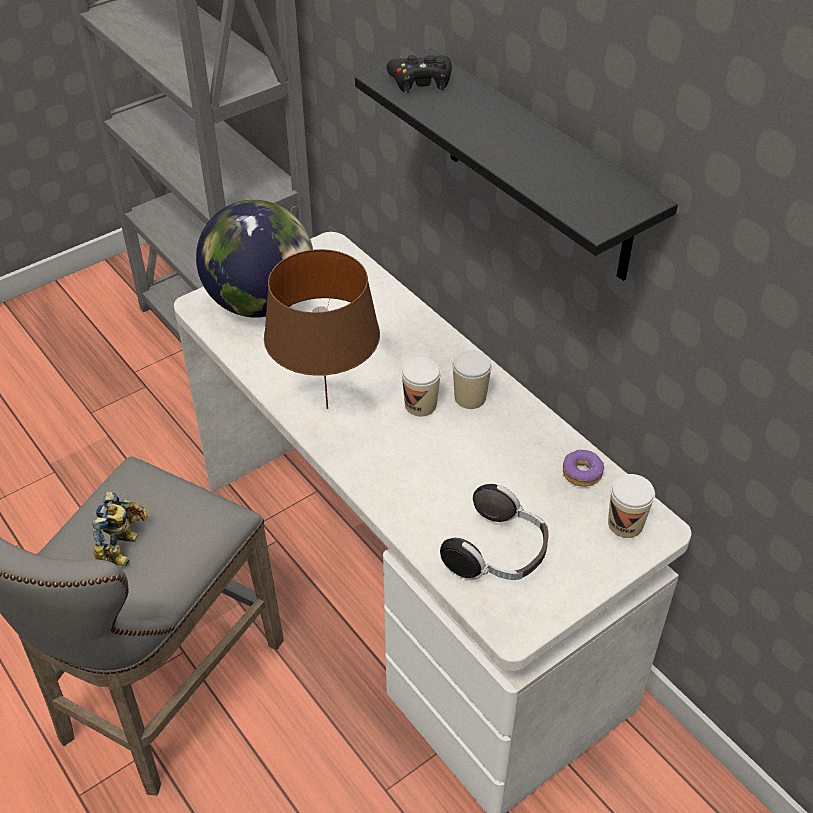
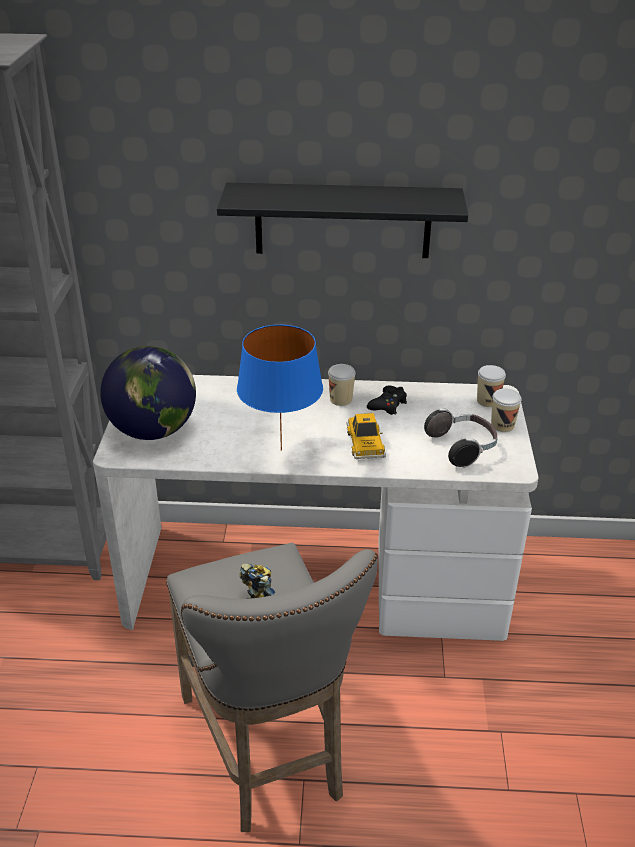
camera: 50 degrees left, 10 degrees down
(326, 407) = (280, 450): brown table lamp -> blue table lamp
(411, 466) = (365, 444): none -> toy car
(420, 405) = (324, 417): cup -> cup (502, 425)
(421, 81) = (255, 195): black game controller -> black game controller (388, 405)
(582, 473) = (439, 395): donut -> none

